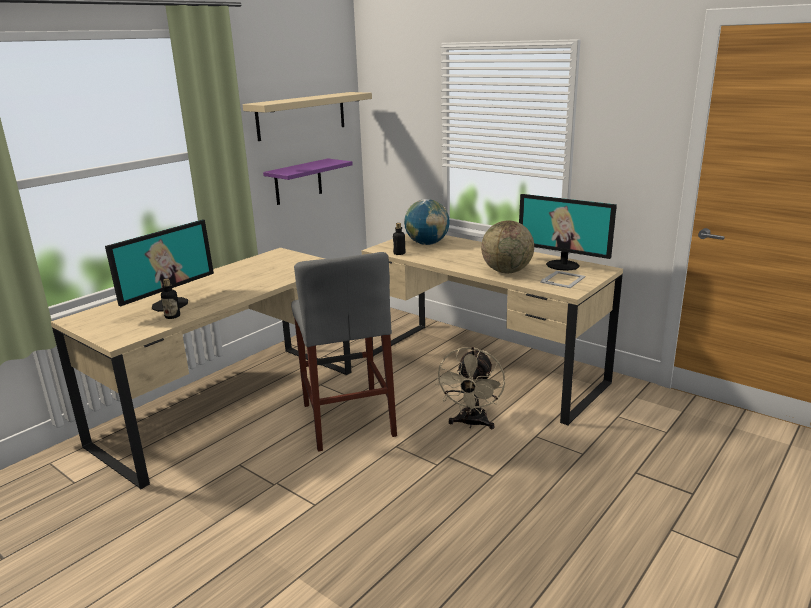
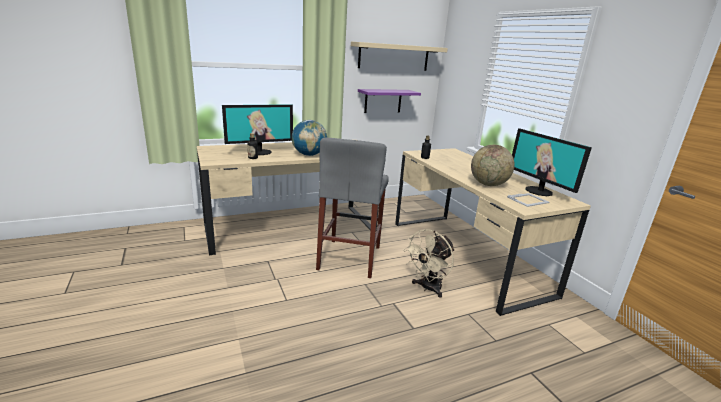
camera: 25 degrees right, 0 degrees up
(427, 244) = (450, 157): globe -> globe (309, 155)

